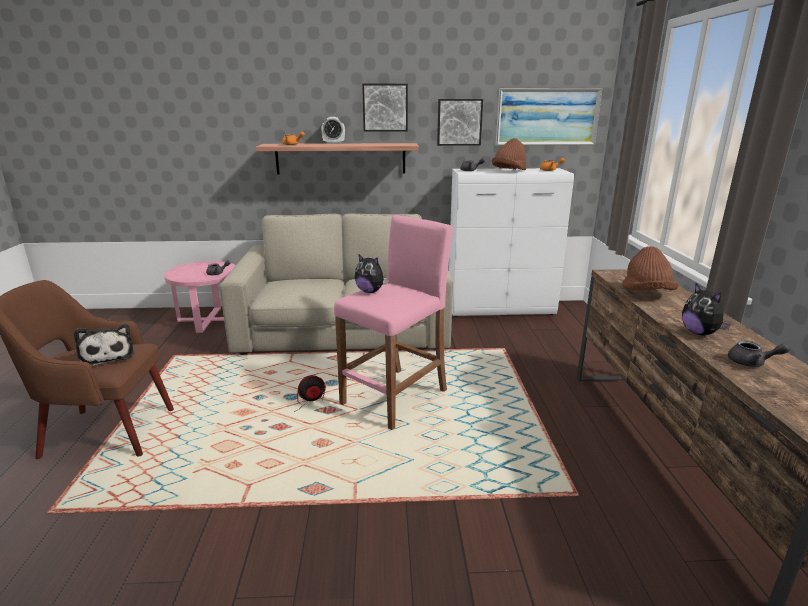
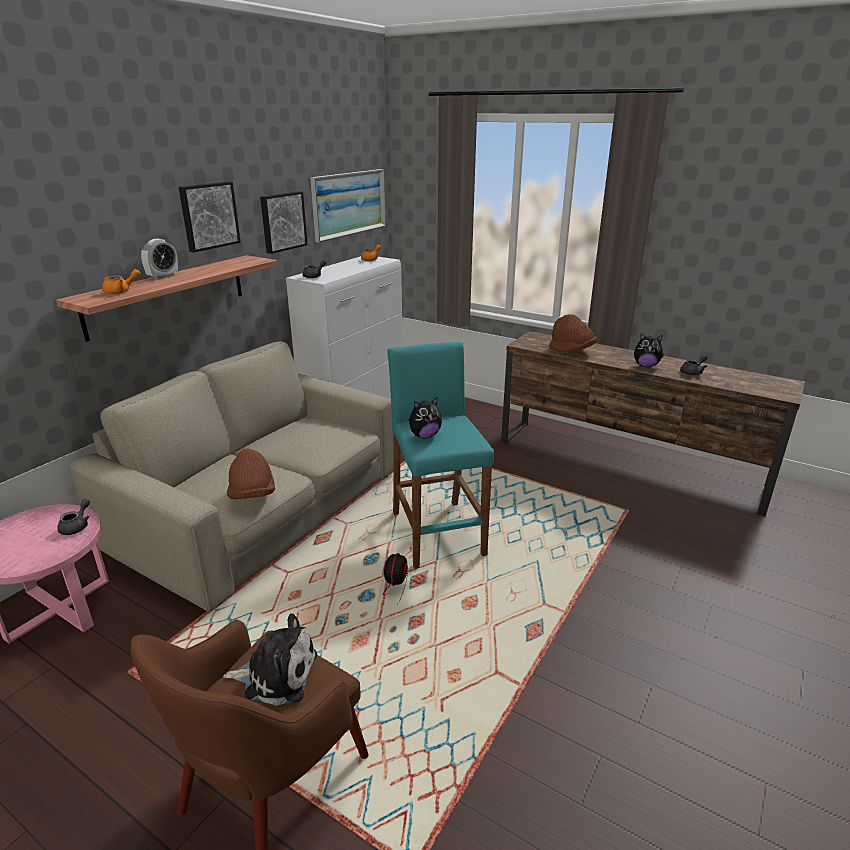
camera: 55 degrees left, 5 degrees up
(395, 397) = (437, 533): pink stool -> turquoise stool
(509, 171) = (348, 269): brown hat -> brown hat (252, 495)

